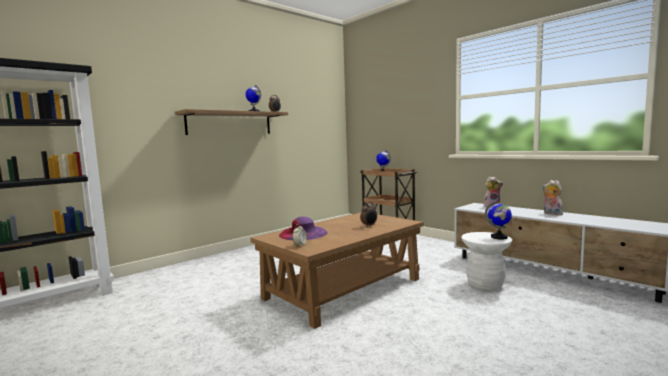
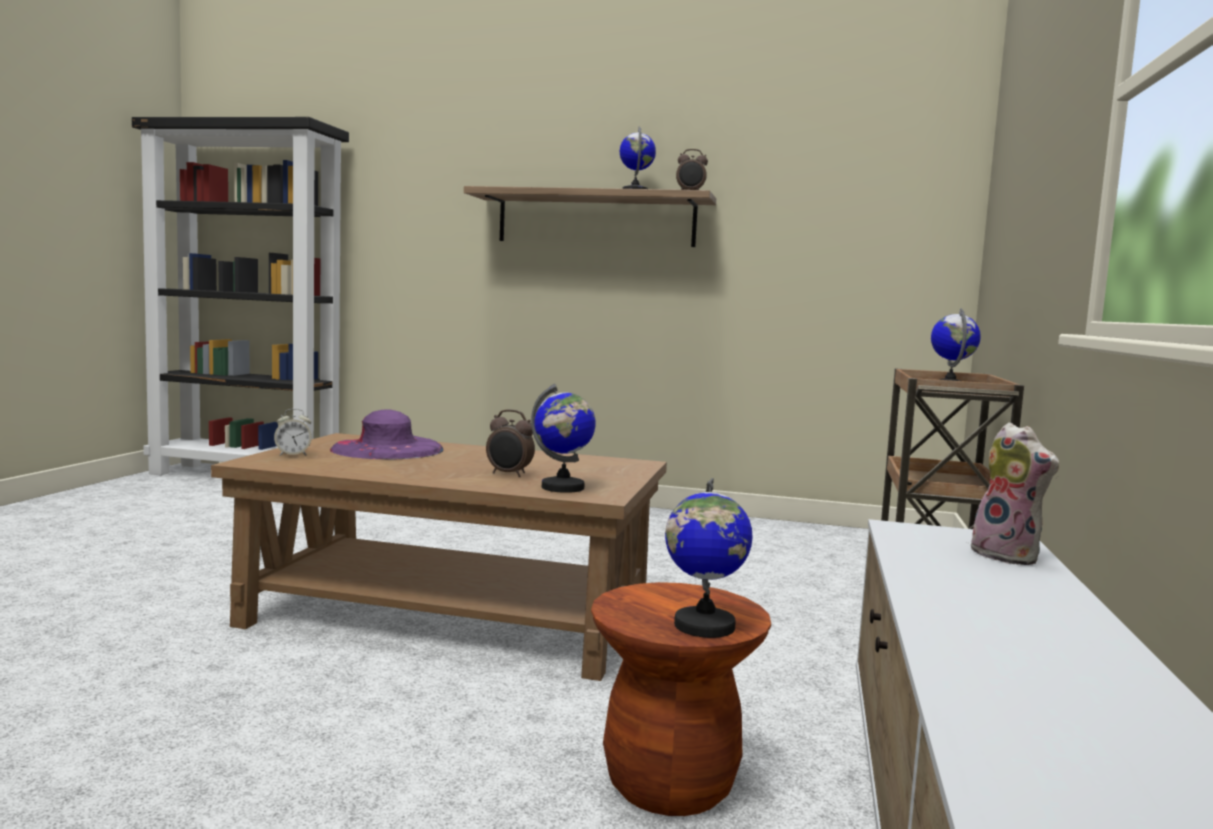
camera: 55 degrees right, 0 degrees up
(395, 223) = (563, 488): none -> globe
(485, 284) = (670, 785): white stool -> brown stool
(551, 214) = (1051, 643): plush toy -> none

